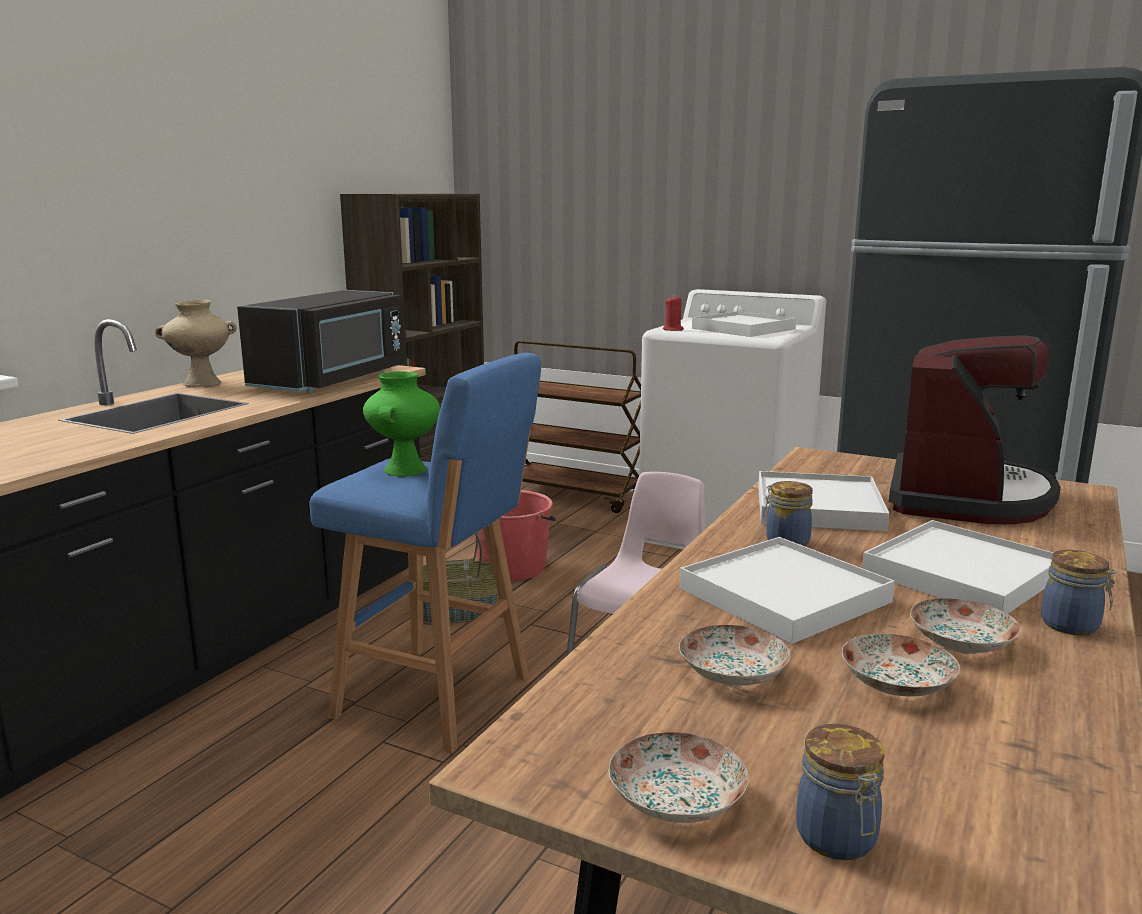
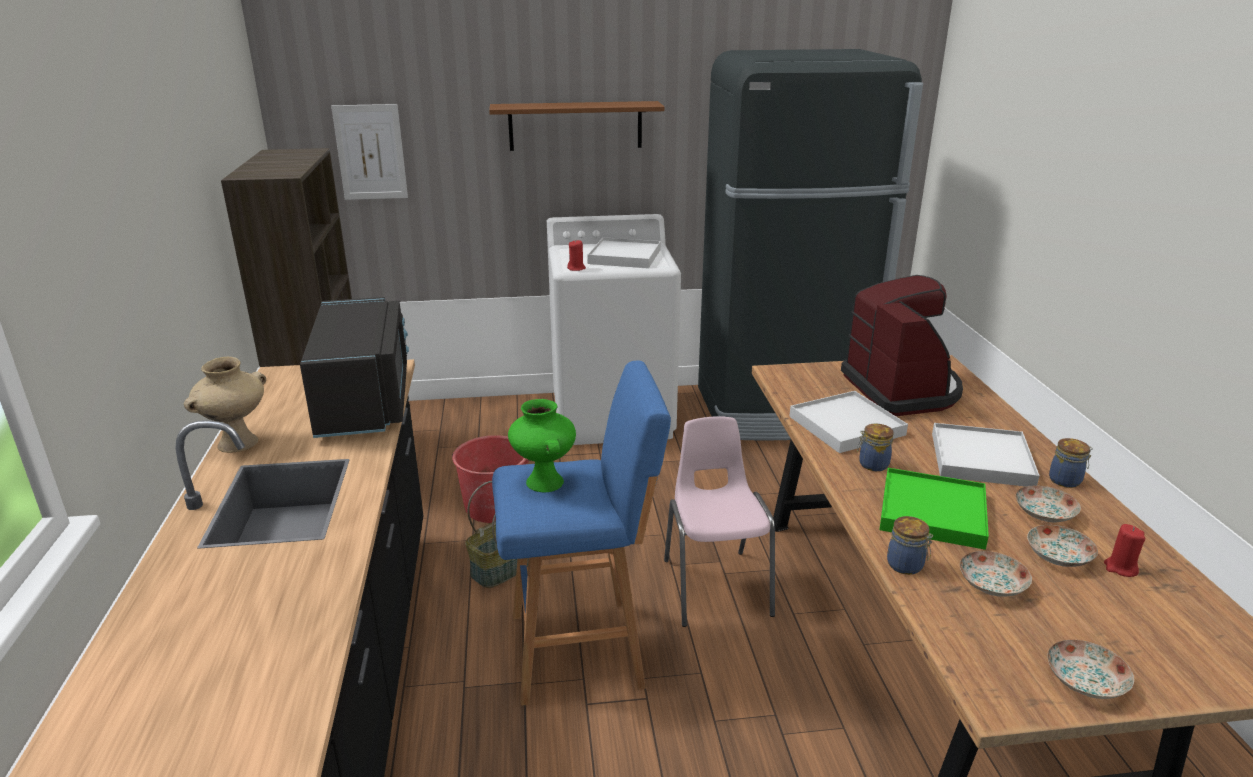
camera: 35 degrees left, 10 degrees up
(535, 209) = (370, 152): none -> picture
(573, 495) = (458, 413): brown cart -> none
(734, 186) = (575, 126): none -> brown shelf
(784, 595) = (932, 512): white tray -> green tray
(838, 840) = (1160, 667): jar -> jar (906, 566)
(986, 727) = (1120, 568): none -> red candle

